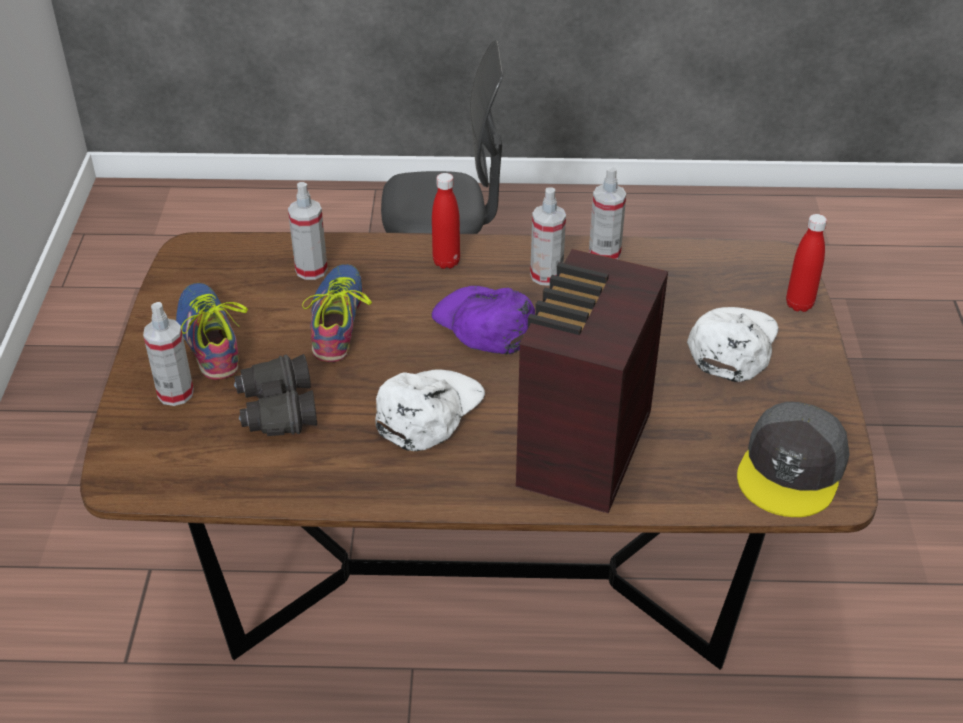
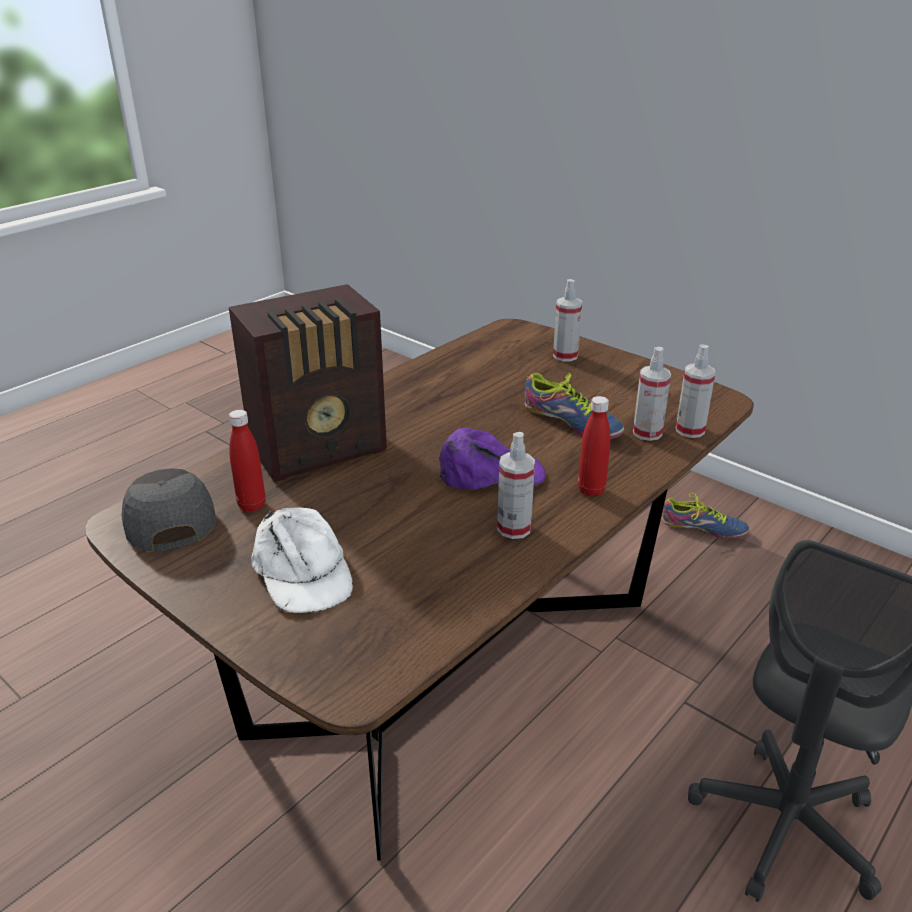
camera: 130 degrees right, 10 degrees down
(209, 339) = (606, 377): shoe -> shoe (703, 527)
(277, 409) = (508, 376): black binoculars -> none
(427, 411) = (437, 417): white cap -> none
(580, 452) = (321, 449): radio -> radio turned 90 degrees clockwise
(604, 254) = (504, 576): spray bottle -> spray bottle (690, 430)
(799, 304) = (282, 650): red bottle -> red bottle (252, 505)

